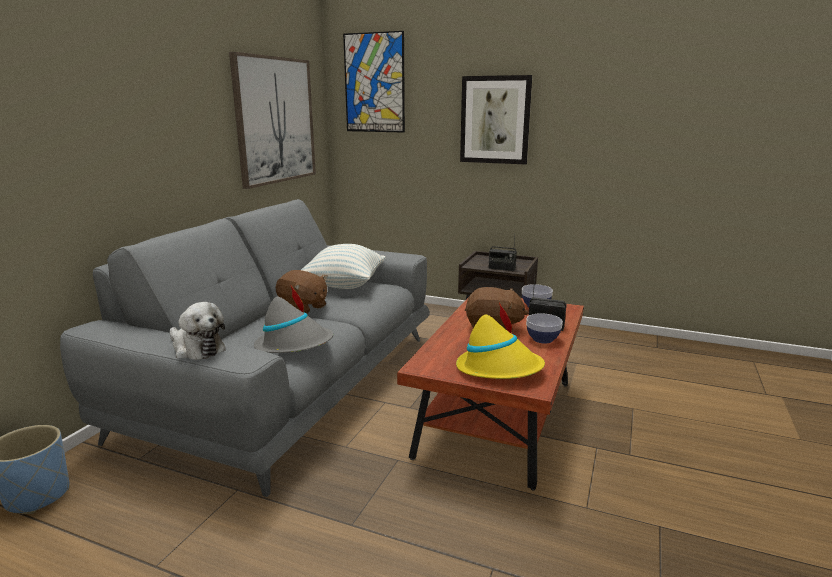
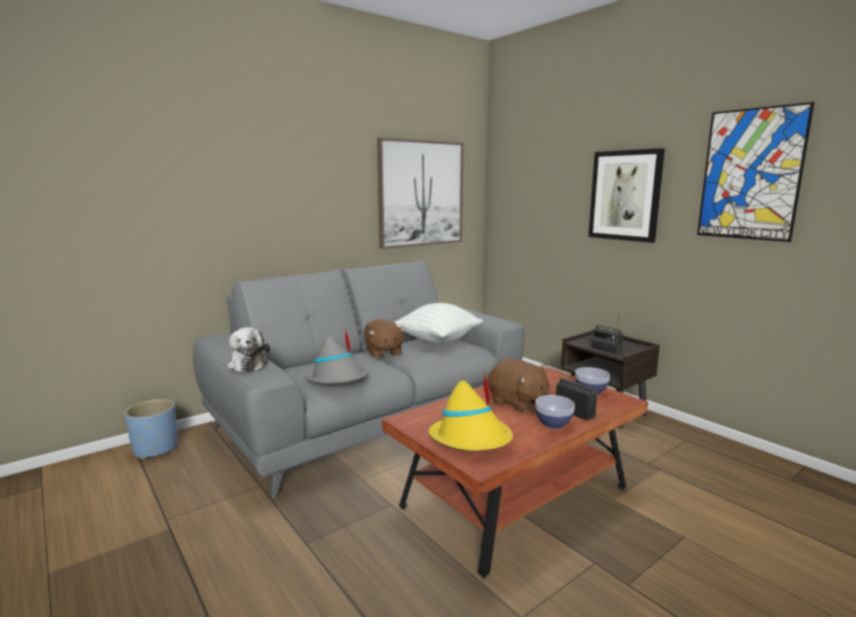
camera: 30 degrees right, 5 degrees down
(374, 83) = (521, 161): picture -> picture (750, 174)

